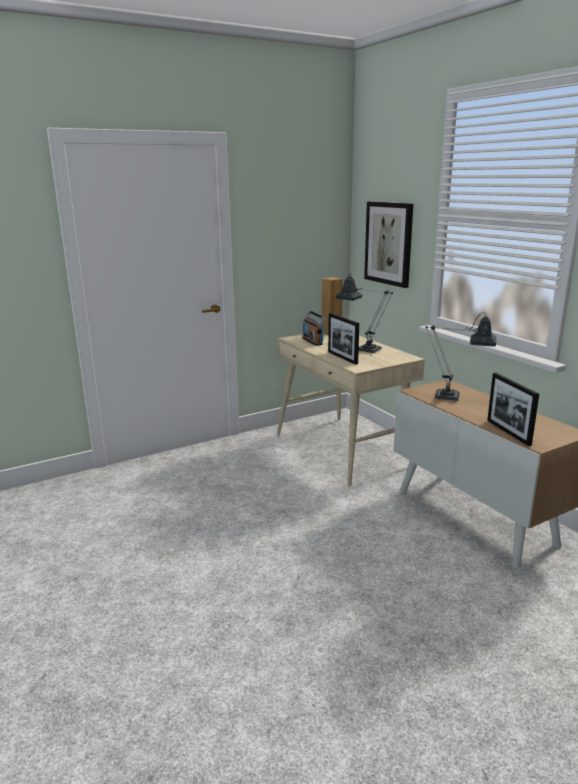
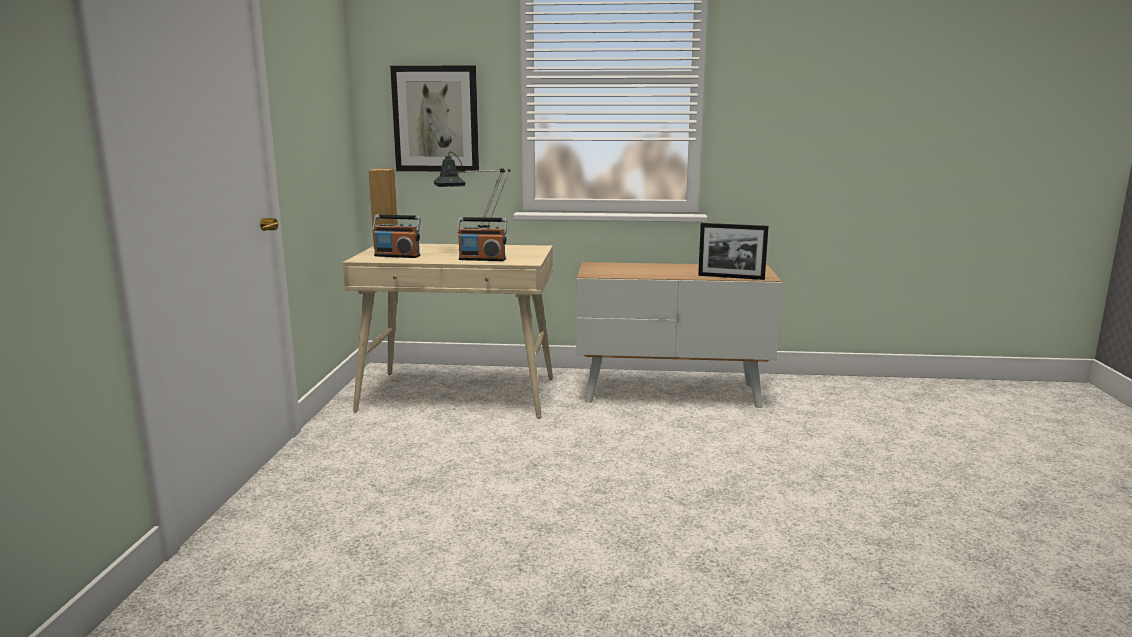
camera: 55 degrees left, 5 degrees down
(342, 357) = (482, 259): picture frame -> radio
(454, 397) = (631, 270): table lamp -> none

